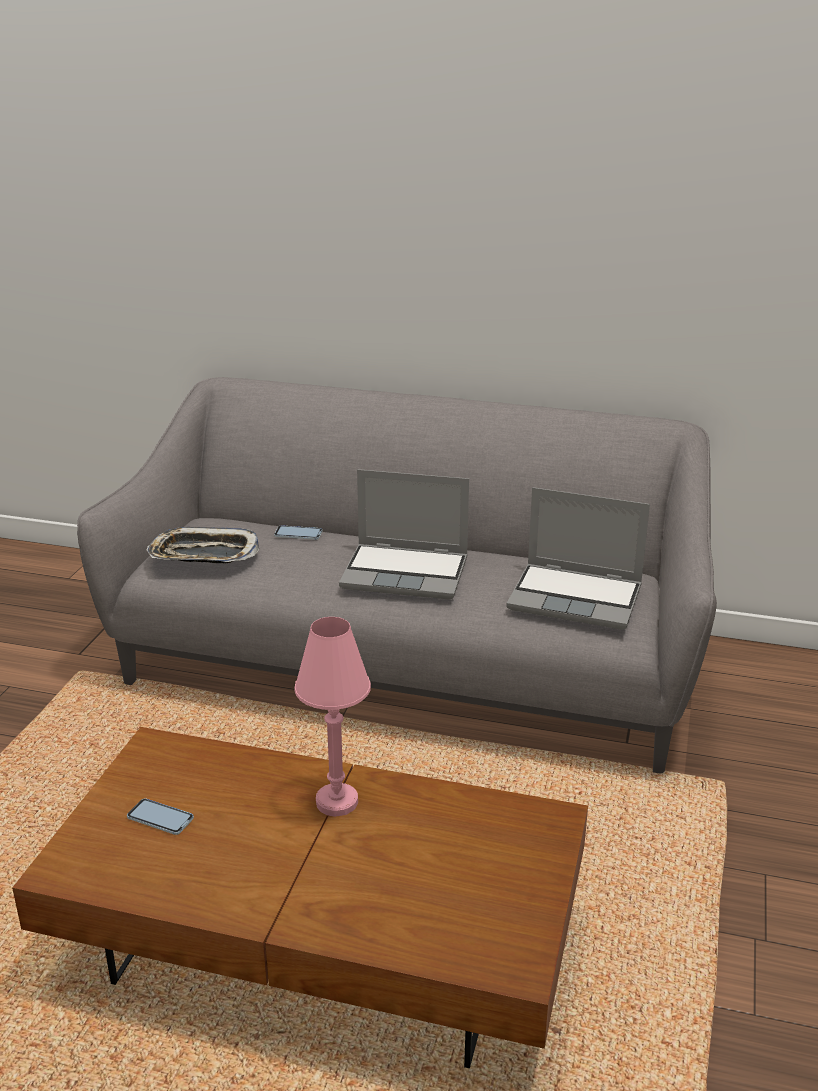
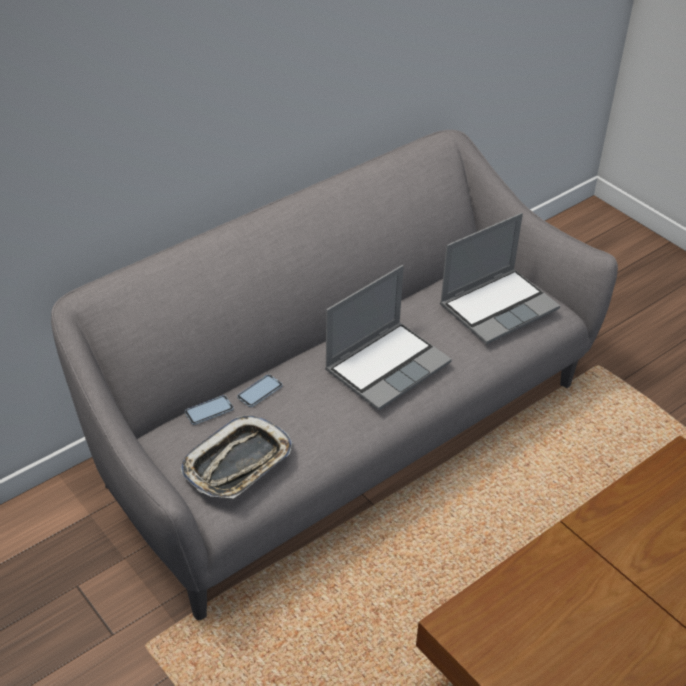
camera: 55 degrees left, 15 degrees up
(160, 818) = (550, 657): phone -> phone (209, 411)
(337, 802) = (597, 550): pink table lamp -> none

